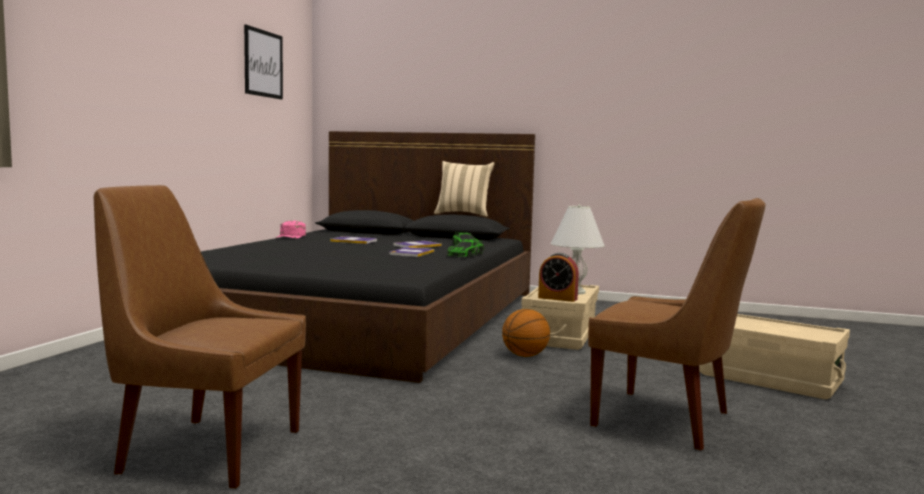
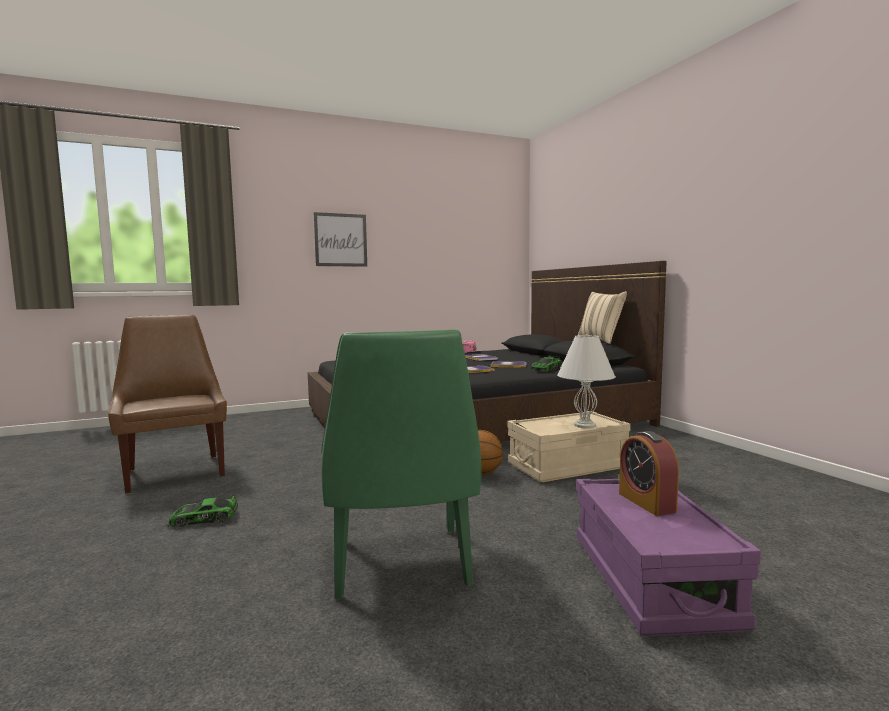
camera: 50 degrees right, 0 degrees up
(263, 63) = (466, 225): picture -> picture (340, 240)
(465, 254) = (505, 376): toy car -> toy car (203, 518)
(557, 298) = (543, 427): alarm clock -> alarm clock (646, 502)
(667, 420) = (401, 564): brown chair -> green chair
(769, 378) = (651, 580): beige storage box -> purple storage box

